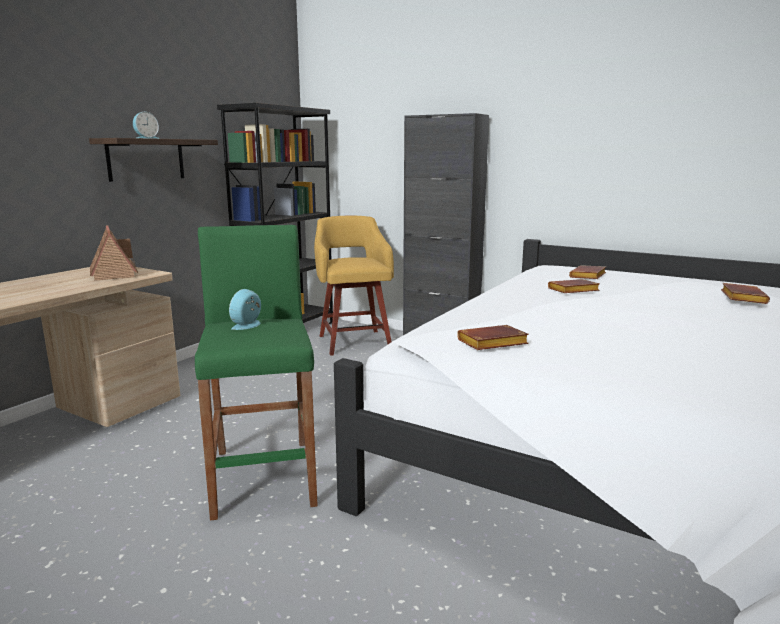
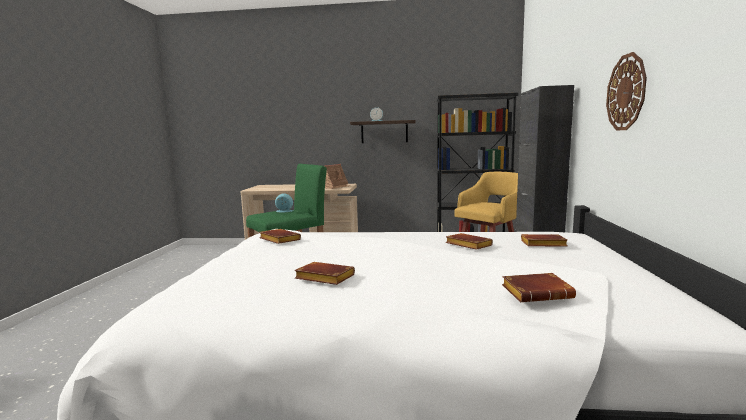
camera: 65 degrees right, 5 degrees down
(595, 132) = (626, 92): none -> wall clock
(698, 342) = (323, 278): none -> brown book

